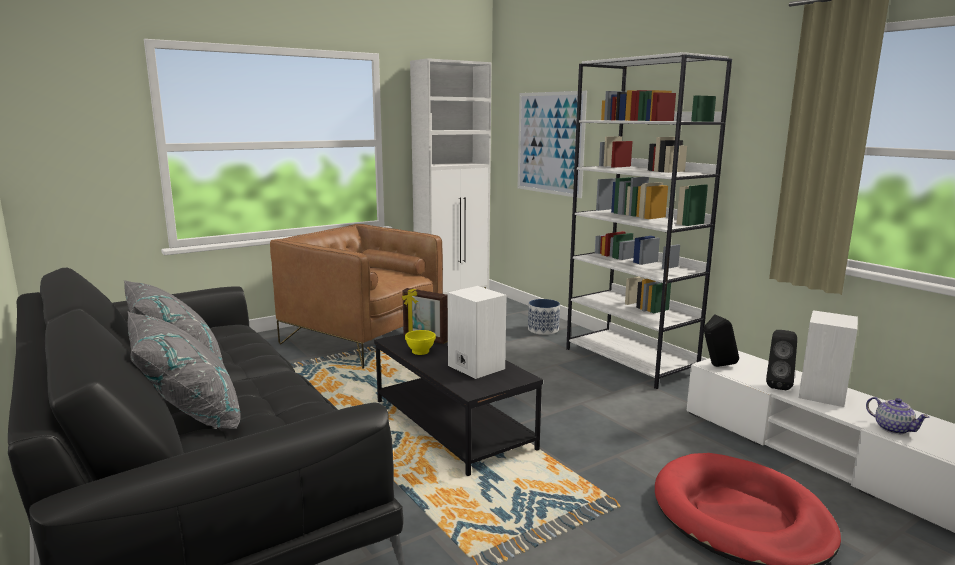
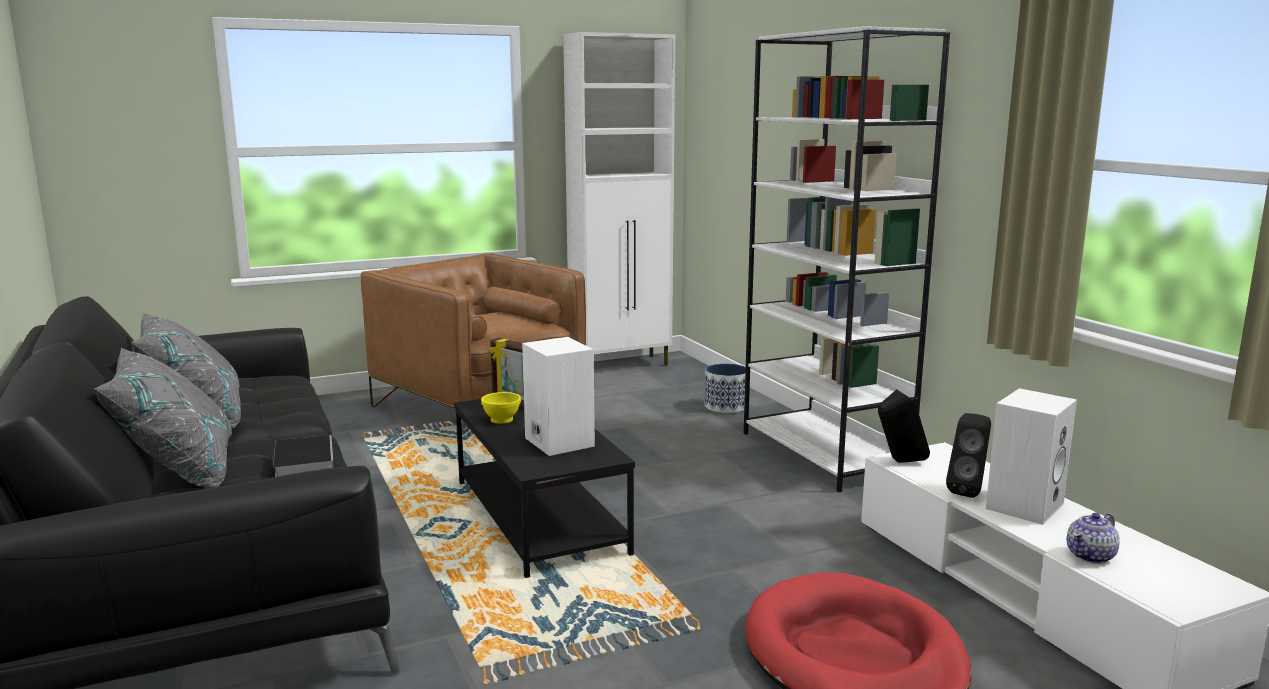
camera: 10 degrees right, 0 degrees up
(294, 399) = (304, 462): none -> book
(550, 143) = (748, 147): picture -> none
(892, 428) = (1091, 556): teapot -> teapot turned 75 degrees clockwise

